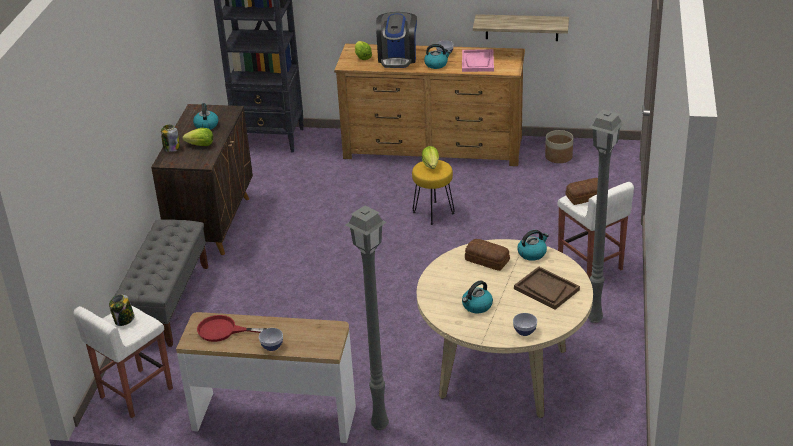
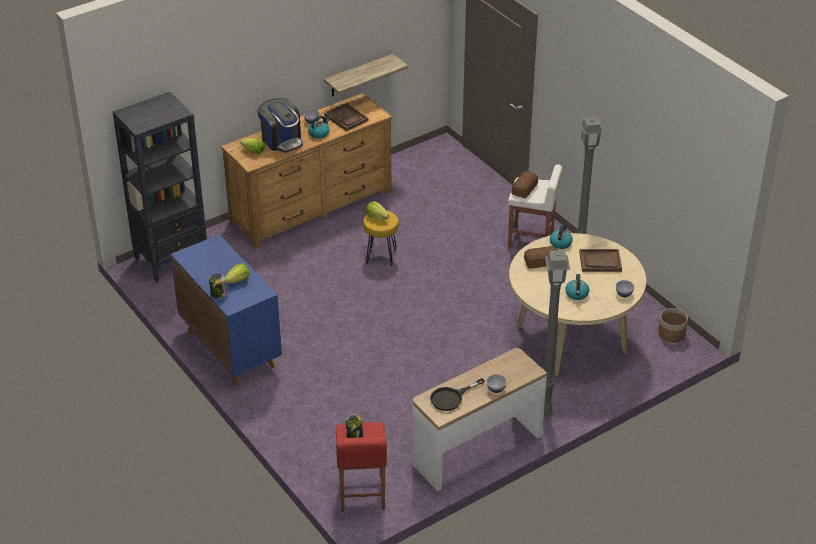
camera: 45 degrees left, 5 degrees up
(135, 393) = (362, 493): white stool -> red stool
(168, 303) = (288, 423): grey bench -> none
(206, 125) = (215, 263): kettle -> none
(213, 223) = (230, 349): brown cabinet -> blue cabinet
(224, 331) = (451, 398): red frying pan -> black frying pan
(478, 62) = (346, 118): pink tray -> brown tray
(558, 157) = (409, 171): planter -> planter (671, 334)

